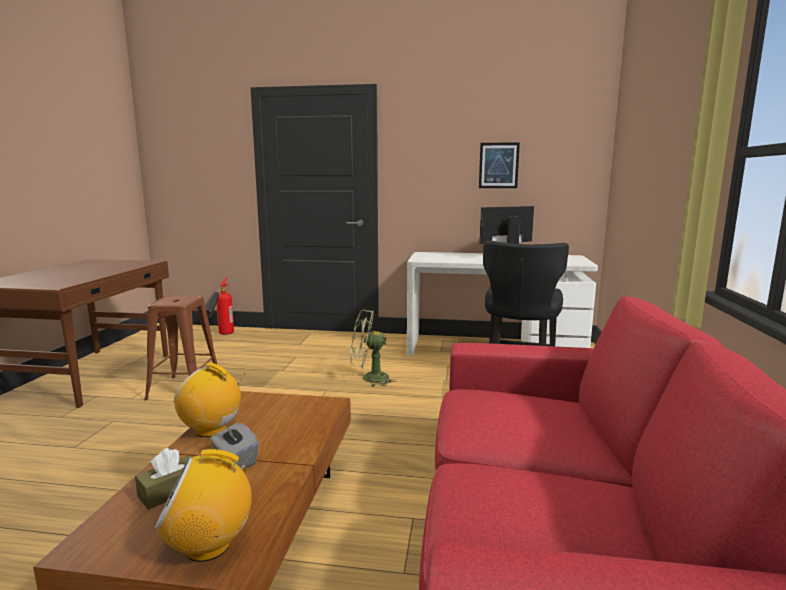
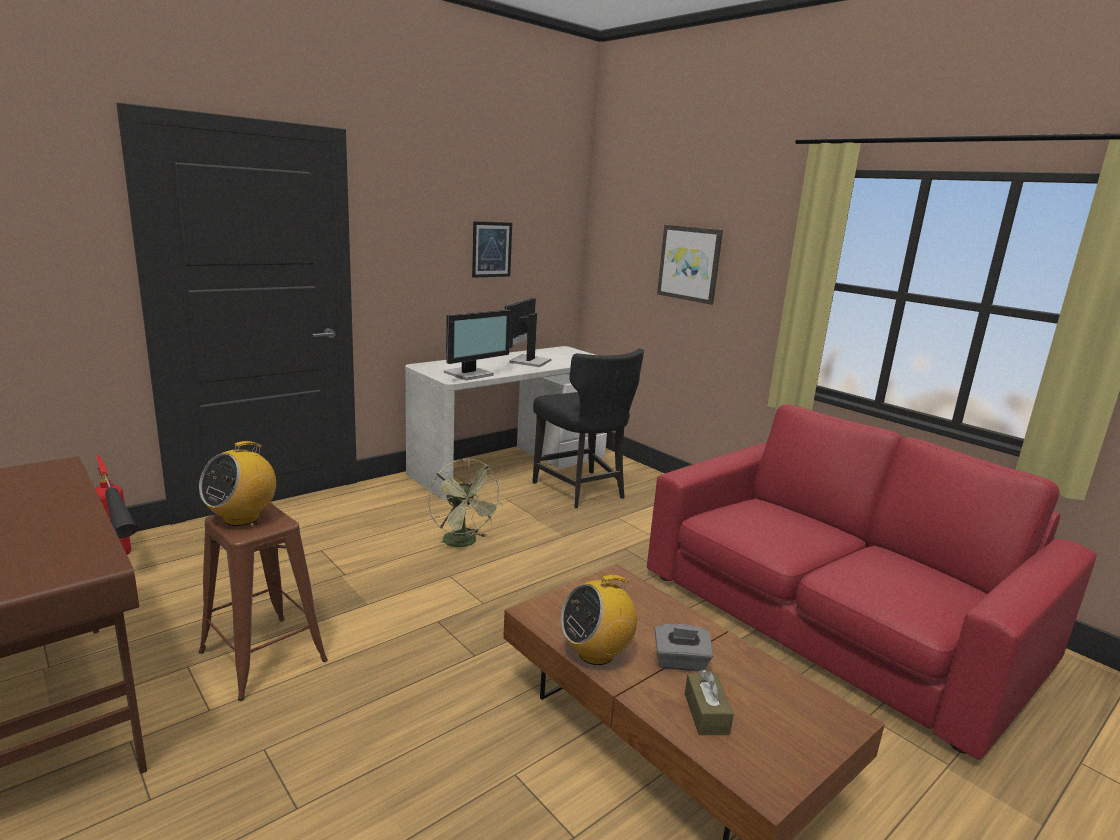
camera: 50 degrees left, 5 degrees up
(209, 545) = (814, 720): radio -> radio (242, 518)
(369, 378) = (464, 543): green fan -> green fan turned 75 degrees counterclockwise
(440, 259) = (470, 374): none -> monitor
(655, 159) = (689, 263): none -> picture

